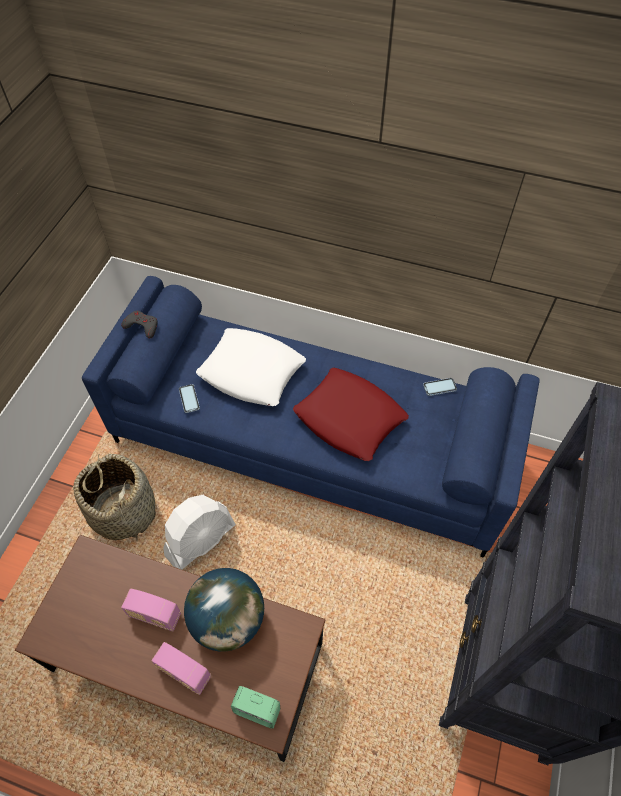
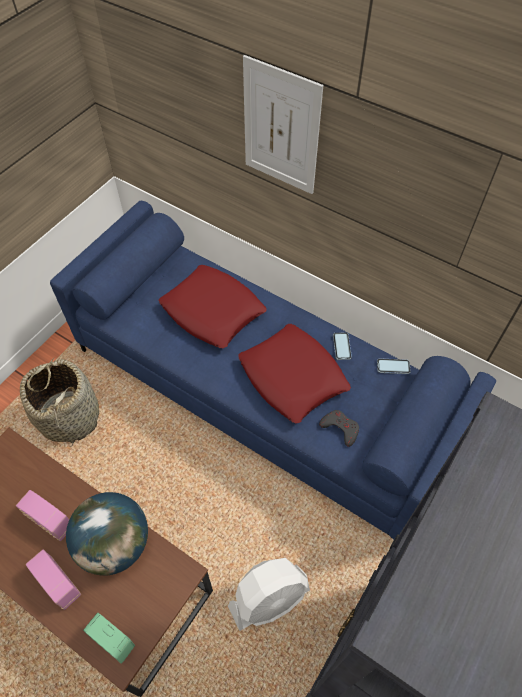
camera: 15 degrees right, 0 degrees up
(142, 326) = (118, 245): grey game controller -> grey game controller (340, 428)
(189, 399) = (146, 324): phone -> phone (342, 346)
(201, 540) = (130, 461): white fan -> white fan (269, 598)
(252, 372) = (213, 311): white pillow -> red pillow
(303, 181) = (281, 128): none -> picture

